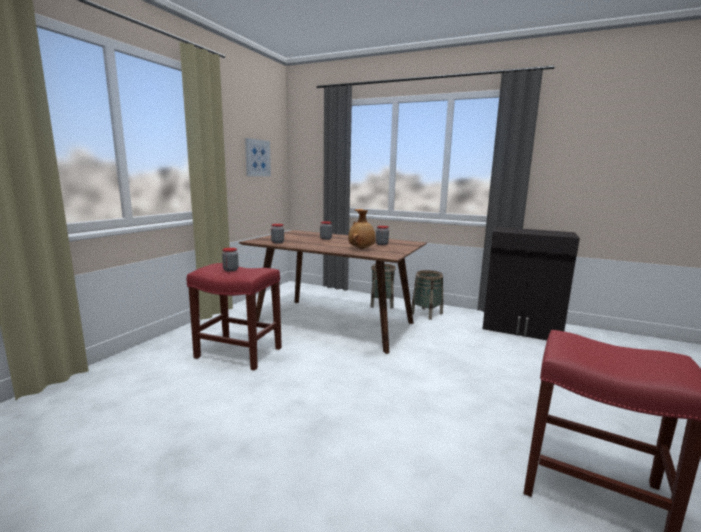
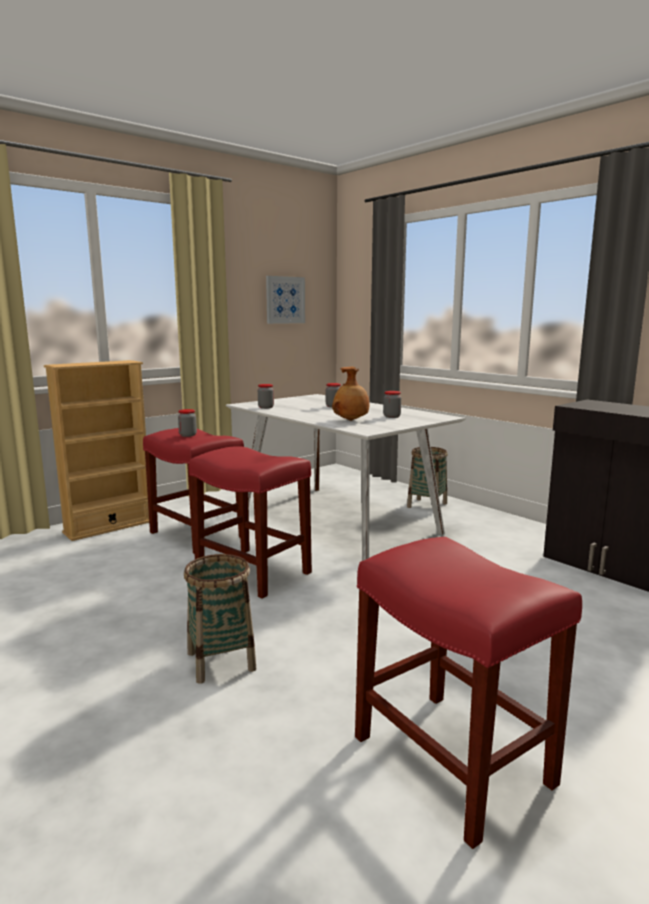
camera: 25 degrees right, 0 degrees up
(148, 359) = (109, 527): none -> beige bookcase
(314, 376) = (251, 571): none -> red stool
(333, 323) = (335, 520): brown dining table -> white dining table
(426, 313) = (479, 525): basket -> basket (221, 661)

